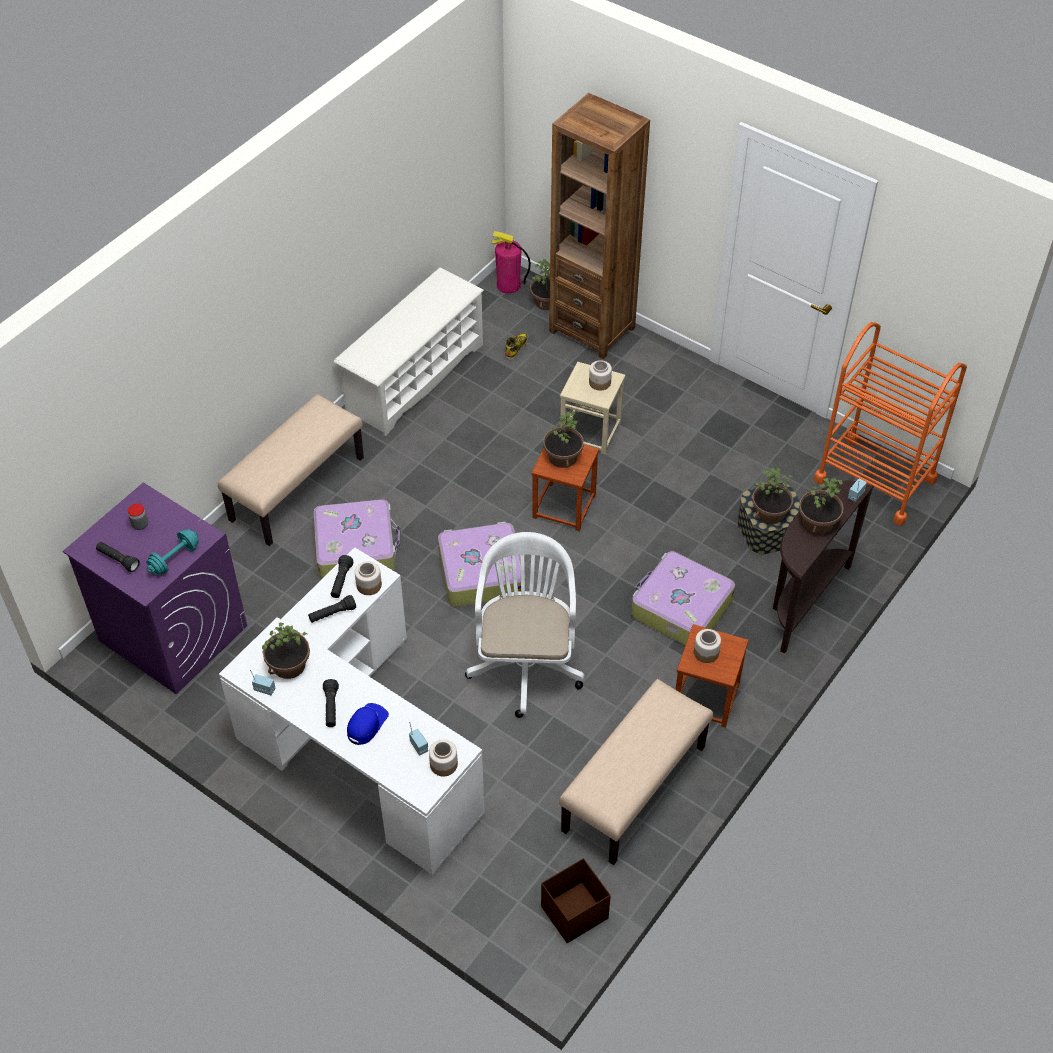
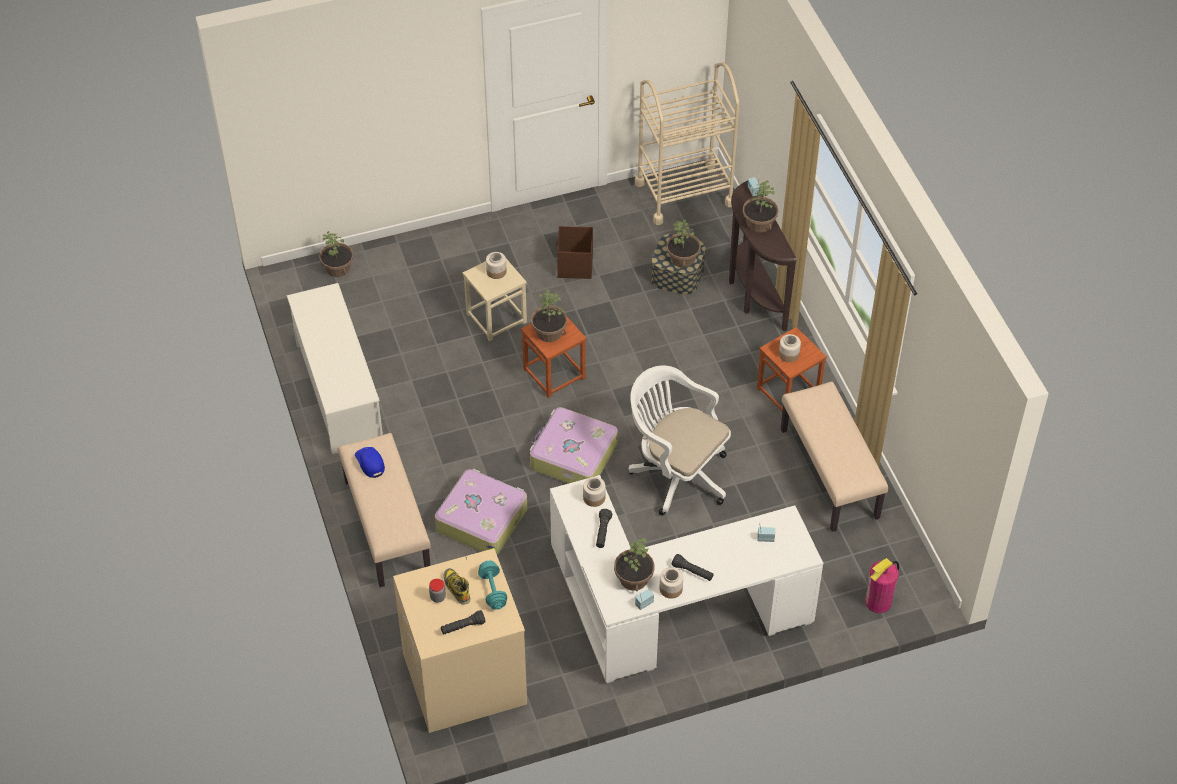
camera: 55 degrees left, 0 degrees up
(172, 633) = (463, 679): purple washing machine -> beige washing machine
(341, 581) = (576, 512): black flashlight -> none
(366, 724) = (723, 558): blue cap -> blue cap (370, 463)
(444, 764) = (791, 532): jar -> jar (671, 588)
(508, 285) = (295, 281): fire extinguisher -> fire extinguisher (878, 602)
(516, 347) = (368, 313): boot -> boot (456, 588)
(573, 913) = (899, 560): brown storage box -> brown storage box (574, 266)
(592, 329) = (394, 258): brown bookcase -> none
(680, 608) = (702, 362): suitcase -> none
(875, 479) = (684, 193): orange cart -> beige cart

